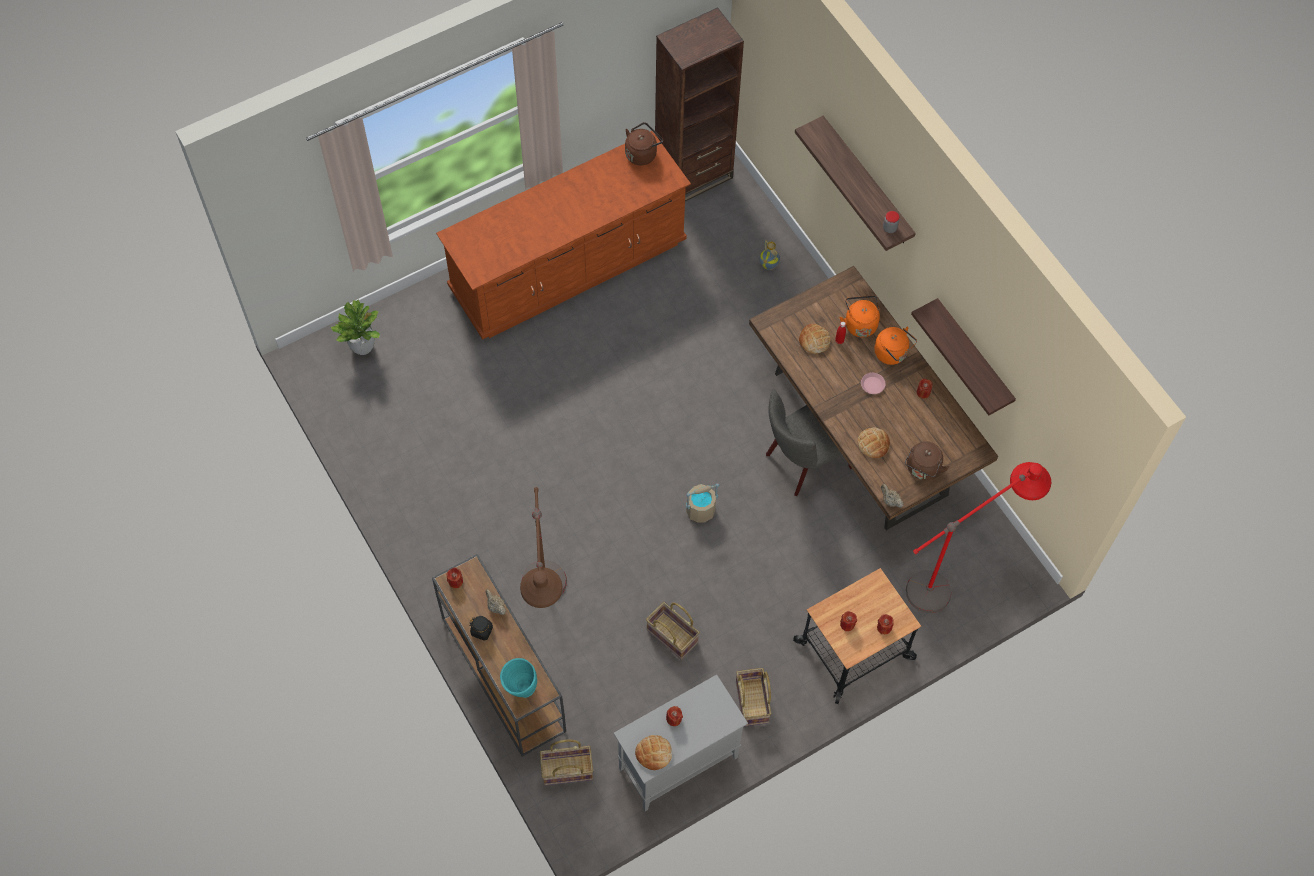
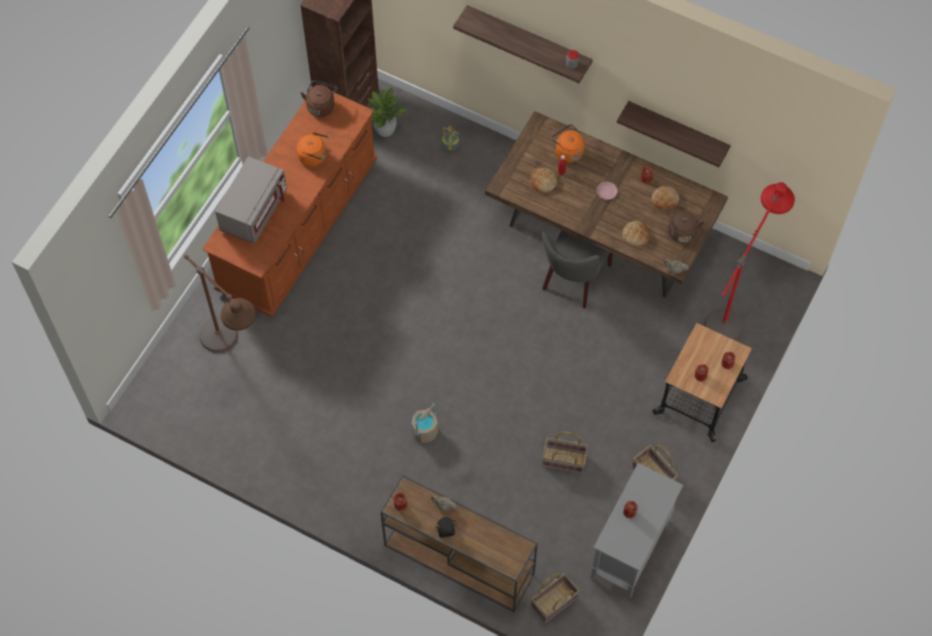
camera: 30 degrees left, 0 degrees up
(363, 347) = (178, 374): potted plant -> potted plant (385, 130)
(508, 221) = (253, 211): none -> grey microwave
(520, 690) = (504, 556): turquoise vase -> none
(546, 611) = (459, 495): brown floor lamp -> brown floor lamp (233, 354)
(654, 753) = (632, 545): bread -> bread (664, 199)
(700, 510) = (522, 357): beige bucket -> beige bucket (424, 432)
(892, 354) = (605, 162): orange kettle -> orange kettle (314, 157)

